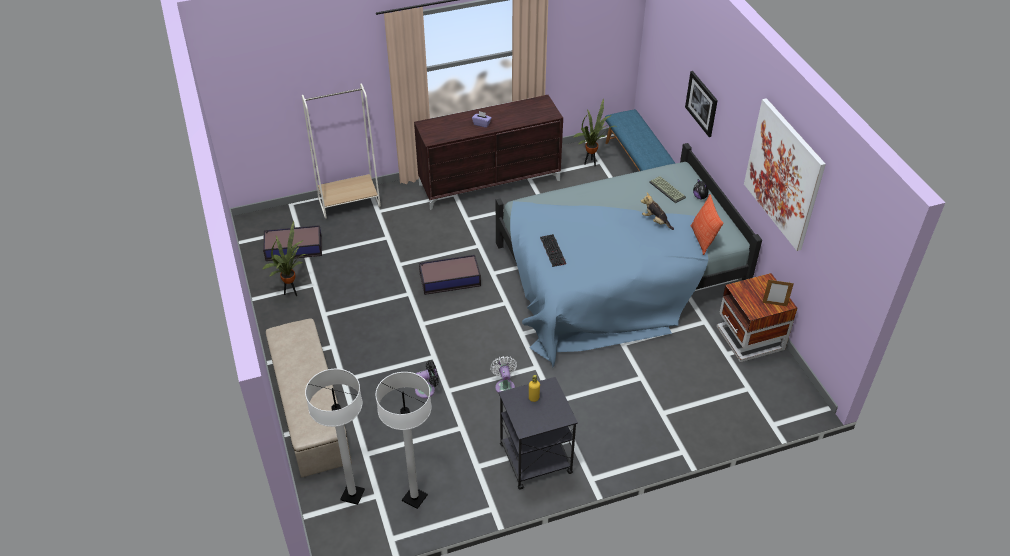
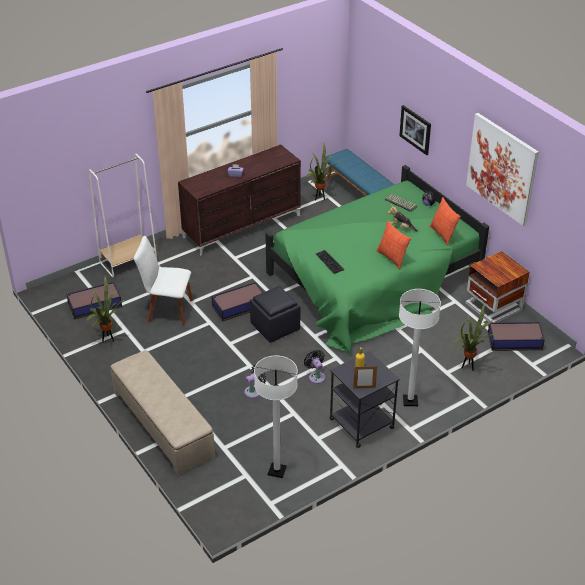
camera: 15 degrees left, 5 degrees down
(352, 495) = (225, 479): white floor lamp -> white floor lamp (410, 401)
(369, 269) = (167, 310): none -> white chair
(481, 313) = (275, 327): none -> black ottoman
(504, 385) = (316, 376): white fan -> black fan
(616, 276) = (373, 280): blue bed -> green bed
(629, 259) = (392, 258): none -> orange pillow
(691, 411) = (468, 366): none -> potted plant
(762, 389) = (515, 341): none -> storage box
(774, 304) = (512, 272): picture frame -> picture frame (364, 388)

